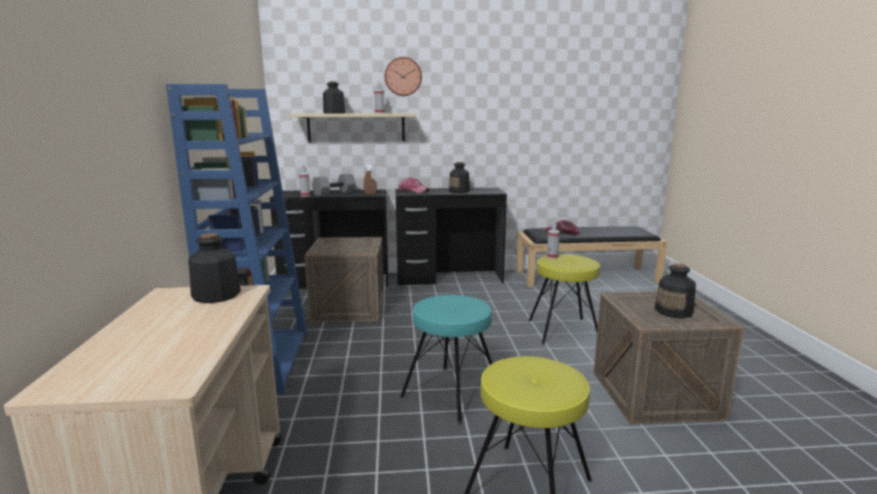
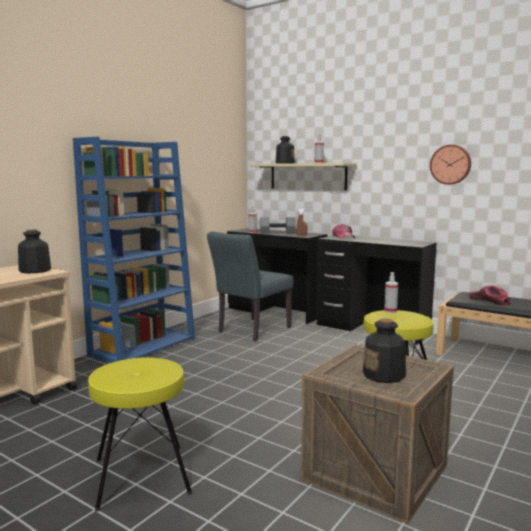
camera: 40 degrees right, 5 degrees down
(348, 308) = (250, 331): crate -> grey chair
(403, 76) = (348, 129): wall clock -> wall clock (450, 164)
(451, 393) = (211, 403): turquoise stool -> none
(459, 191) = (383, 241): bottle -> none

